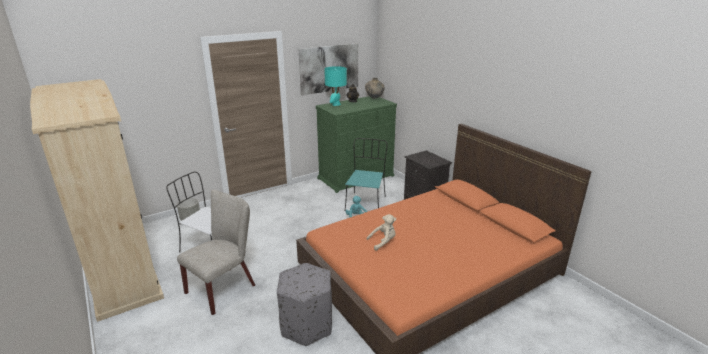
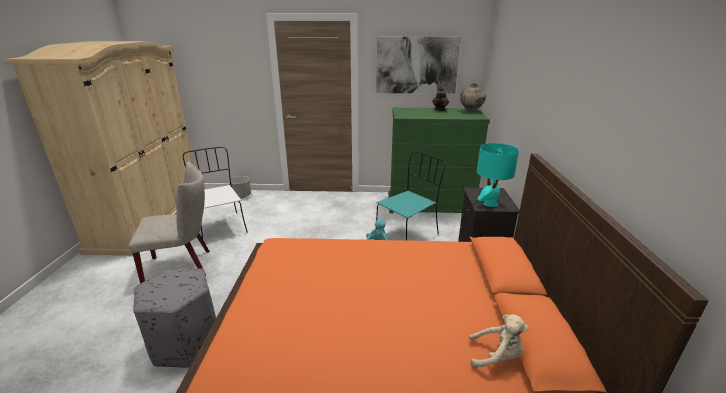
camera: 35 degrees right, 0 degrees up
(336, 104) = (414, 110): turquoise table lamp -> turquoise table lamp (490, 203)
(383, 242) = (316, 282): beige plush toy -> beige plush toy (496, 357)

